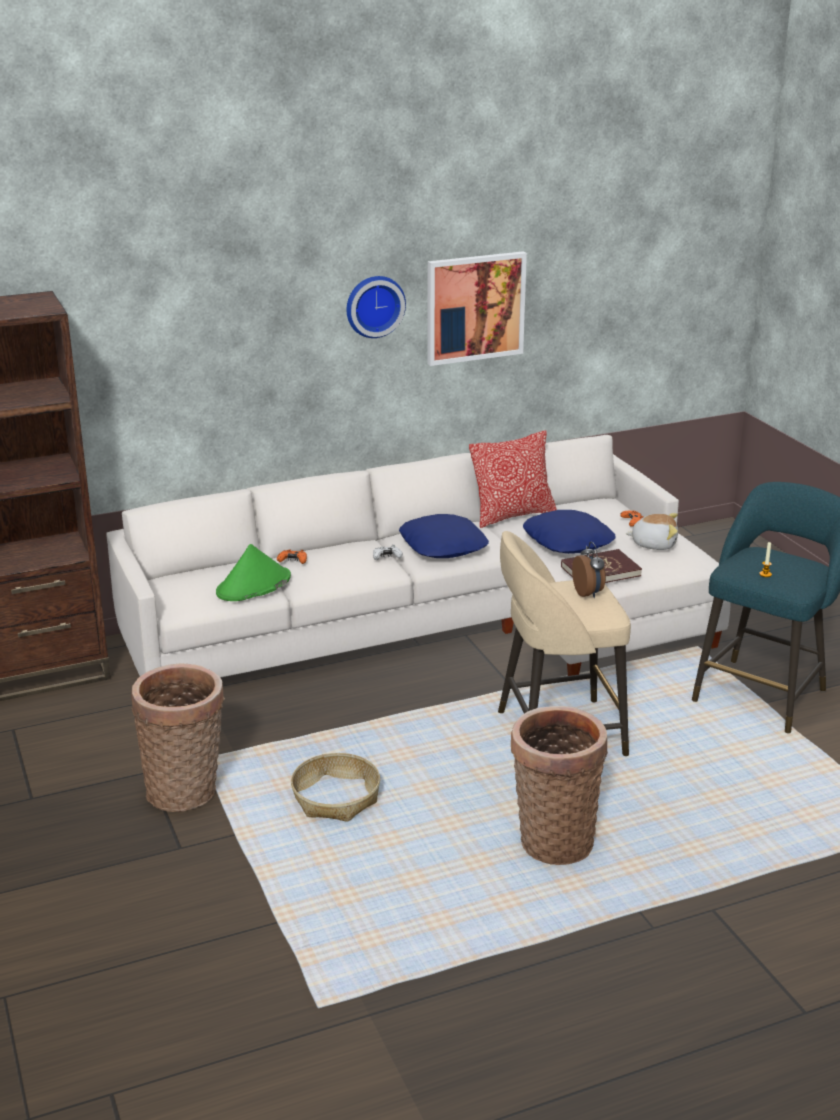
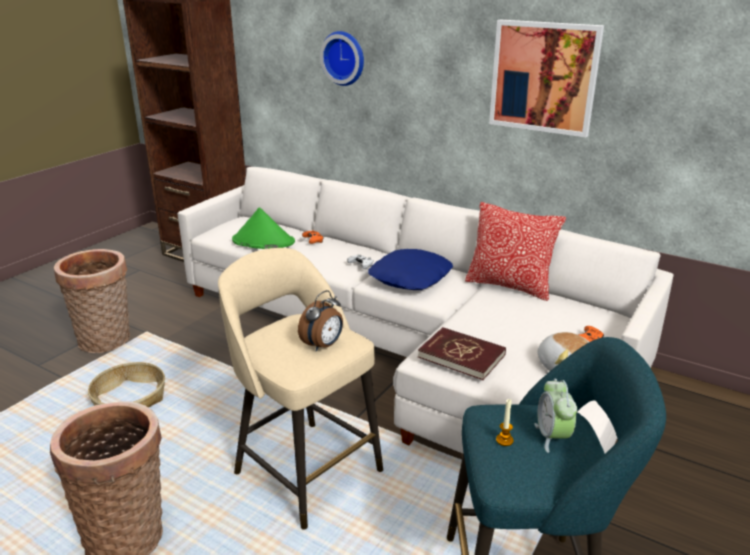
camera: 55 degrees right, 0 degrees up
(374, 305) = (448, 54): wall clock -> wall clock (344, 58)
(568, 541) = (498, 322): blue pillow -> none
(776, 560) = (552, 437): none -> alarm clock

